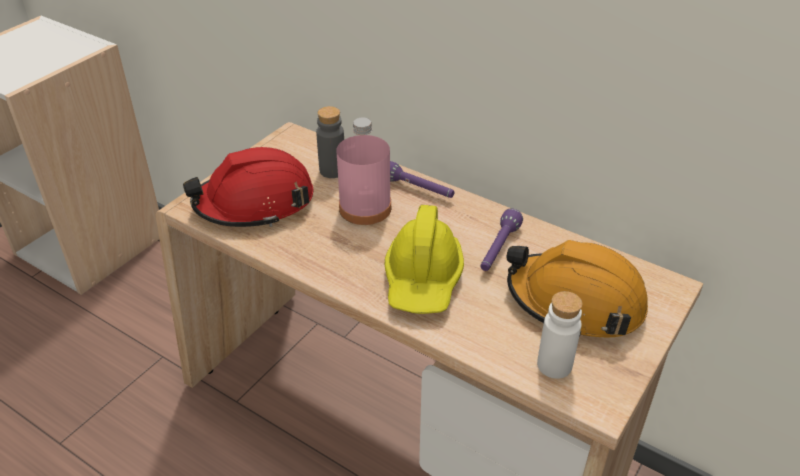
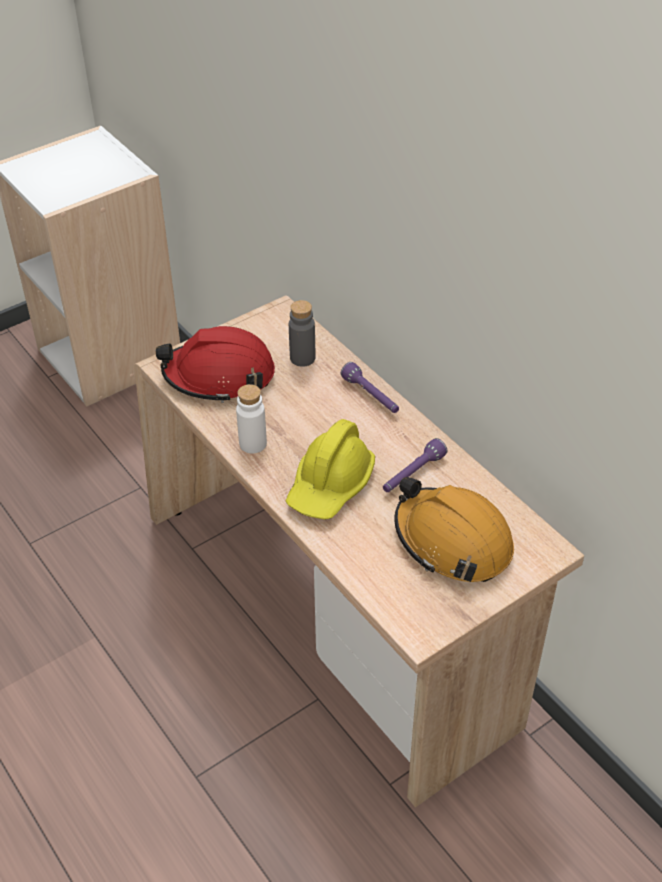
camera: 20 degrees right, 5 degrees up
(365, 208) = (313, 404): pink bottle -> none
(554, 365) = (401, 590): white bottle -> white bottle (253, 443)

